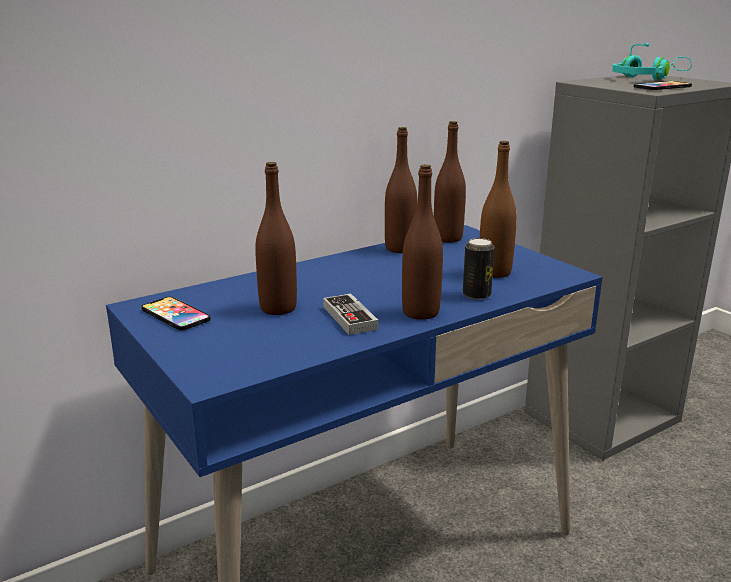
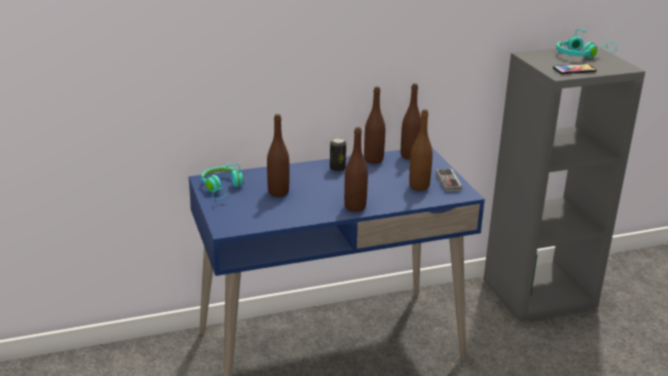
camera: 15 degrees right, 5 degrees up
(175, 315) = (222, 188): phone -> turquoise headphones
(350, 318) = (314, 204): game controller -> game controller (448, 182)
(476, 295) = (395, 200): can -> can (337, 169)

